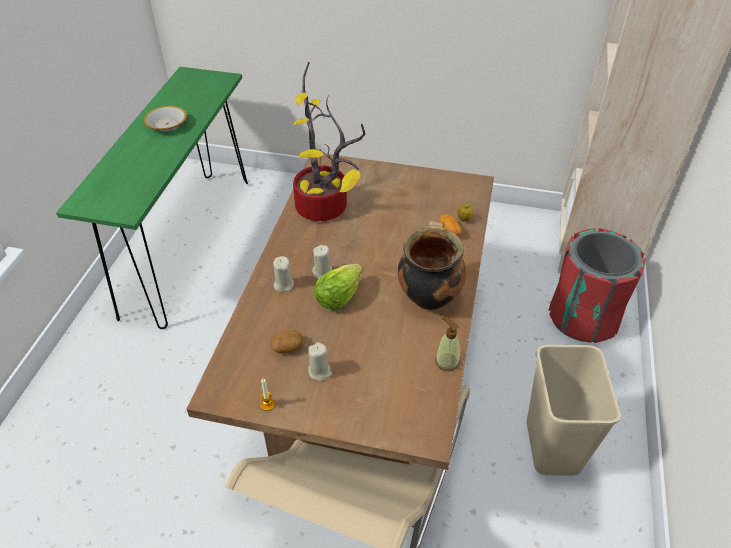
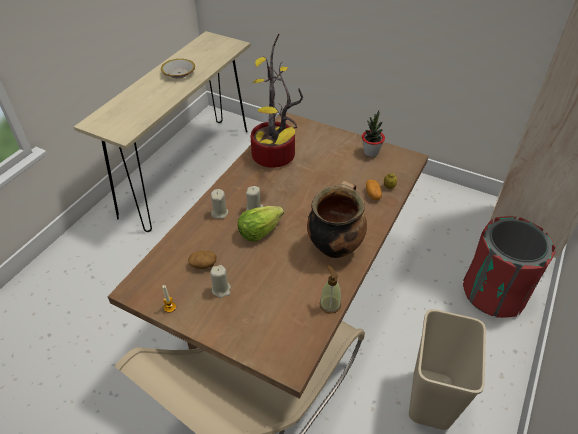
camera: 15 degrees right, 0 degrees up
(188, 244) = (187, 171): green console table -> beige console table
(430, 184) = (371, 152): none -> potted plant

